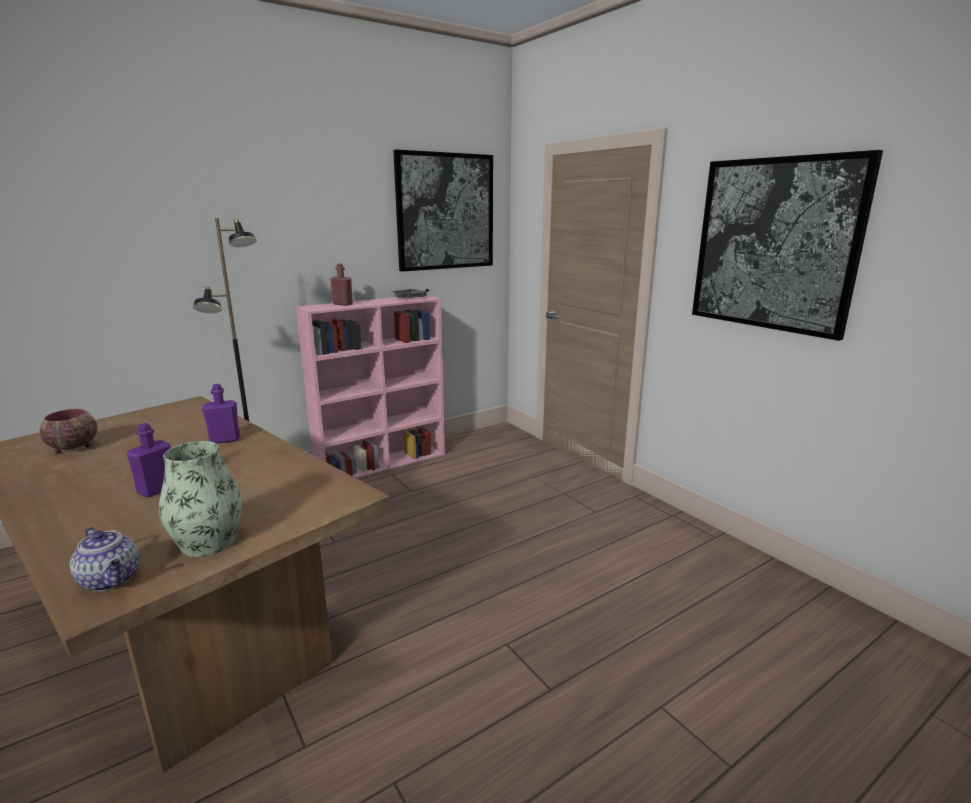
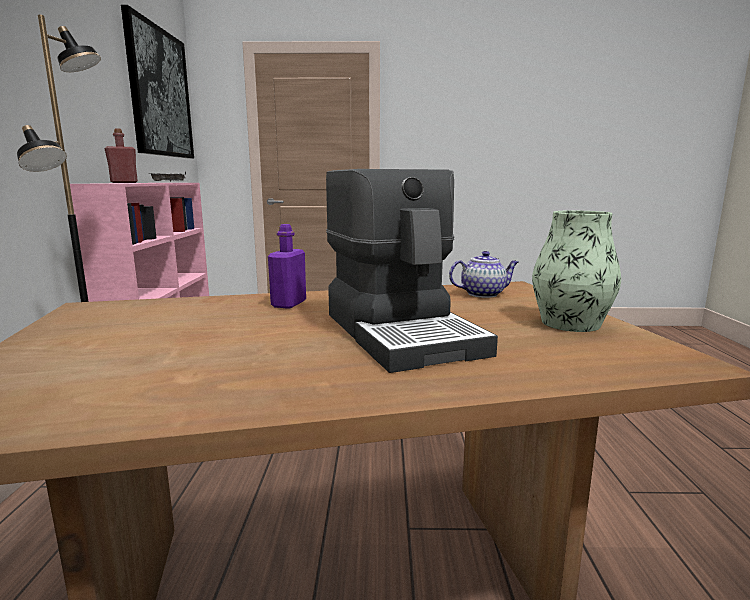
camera: 55 degrees left, 5 degrees down
(73, 448) = (111, 369): bowl -> none
(111, 580) = (635, 356): teapot -> teapot (483, 294)
(157, 490) = (403, 333): purple bottle -> coffee machine
(774, 245) = (474, 124): picture -> none

